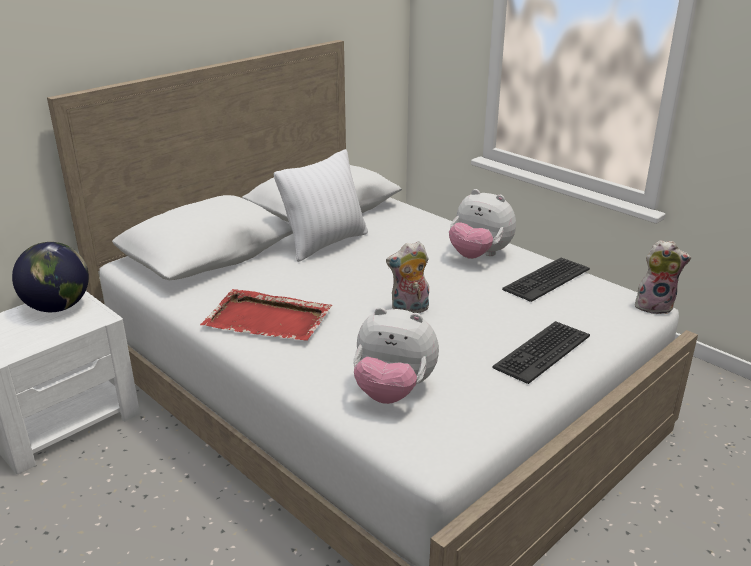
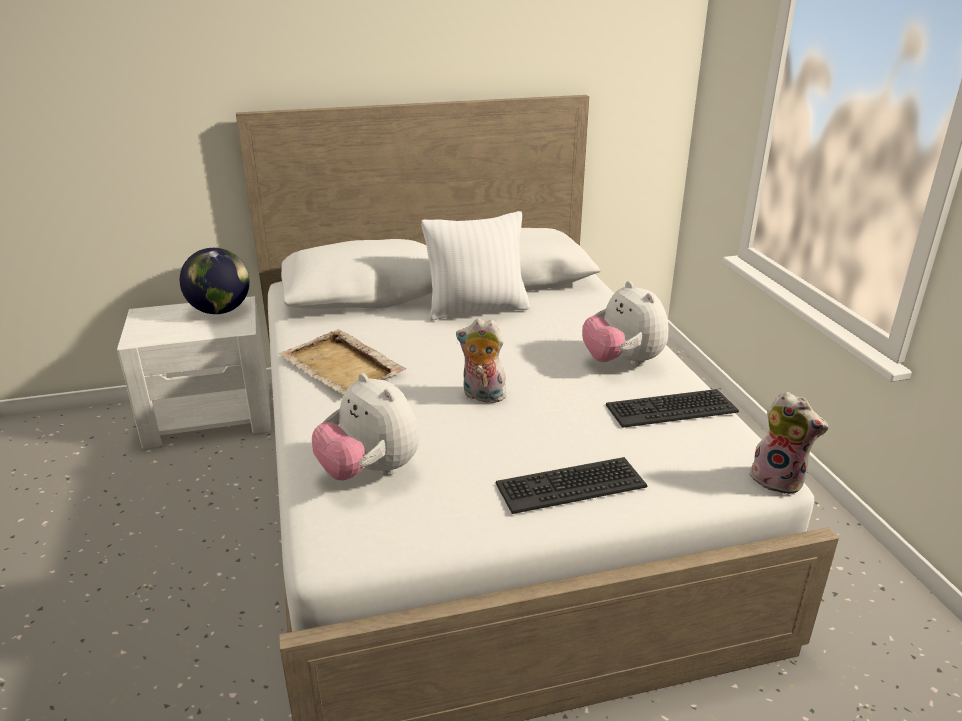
camera: 30 degrees right, 0 degrees up
(268, 320) = (342, 367): red tray -> beige tray

